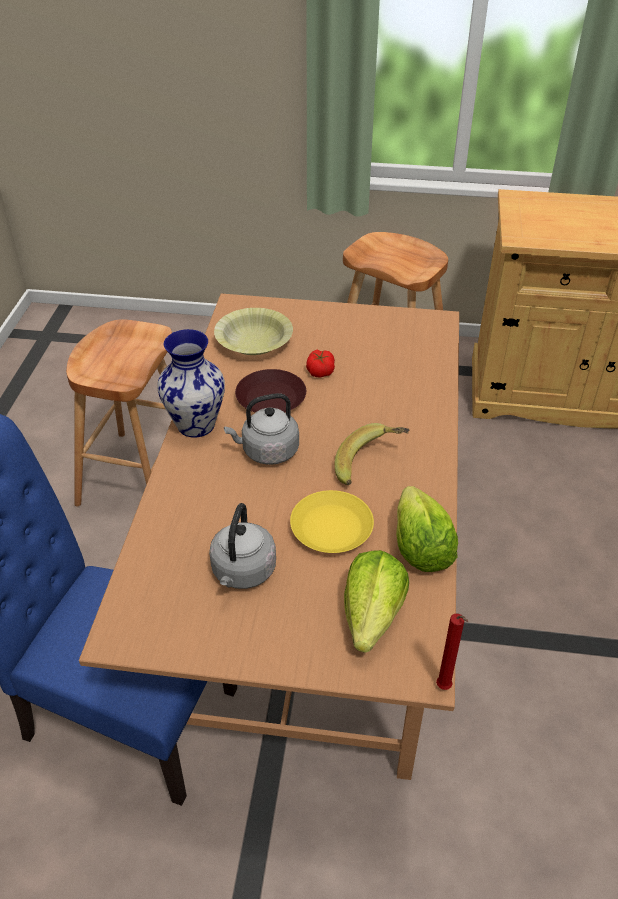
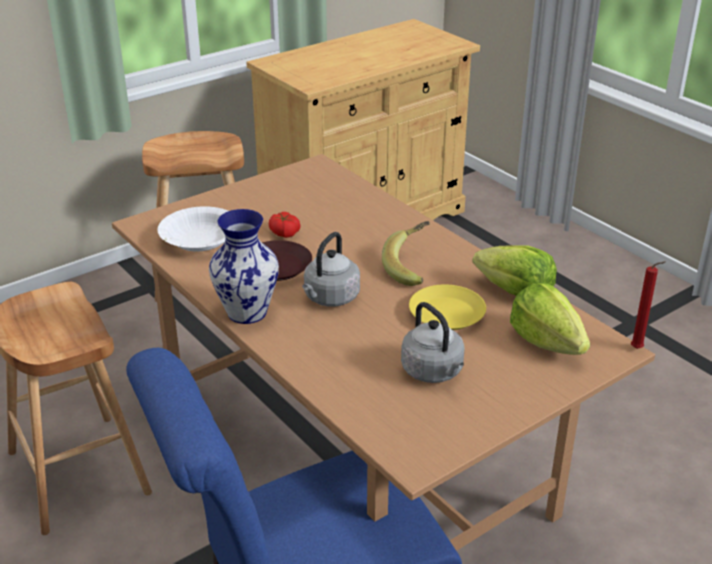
camera: 45 degrees left, 10 degrees down
(254, 342) = (200, 240): yellow bowl -> white bowl

